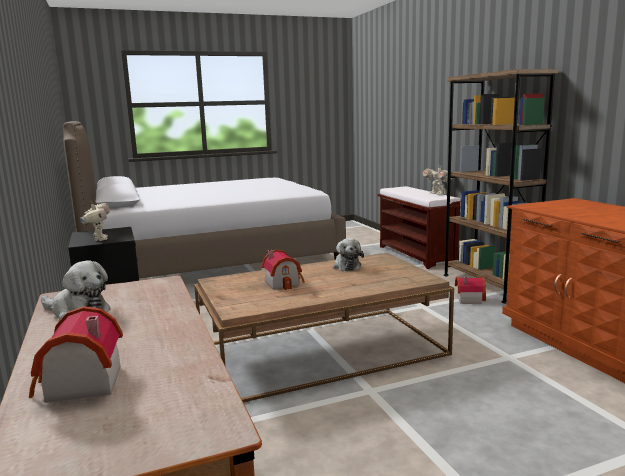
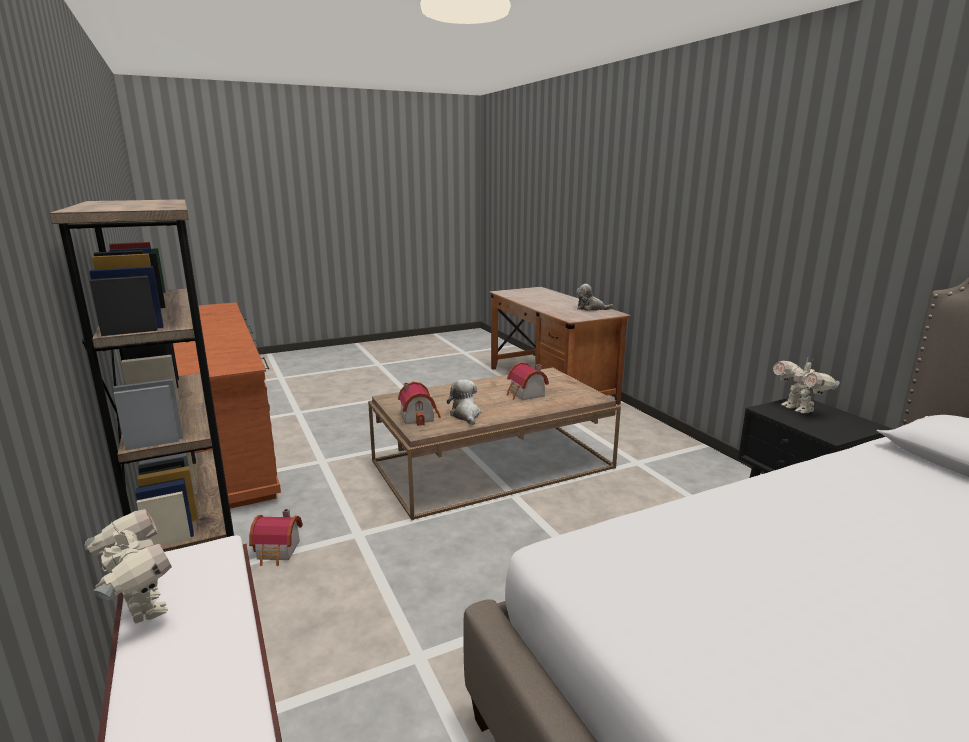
camera: 175 degrees right, 5 degrees up
(78, 385) = (549, 296): toy house -> toy house (419, 416)

